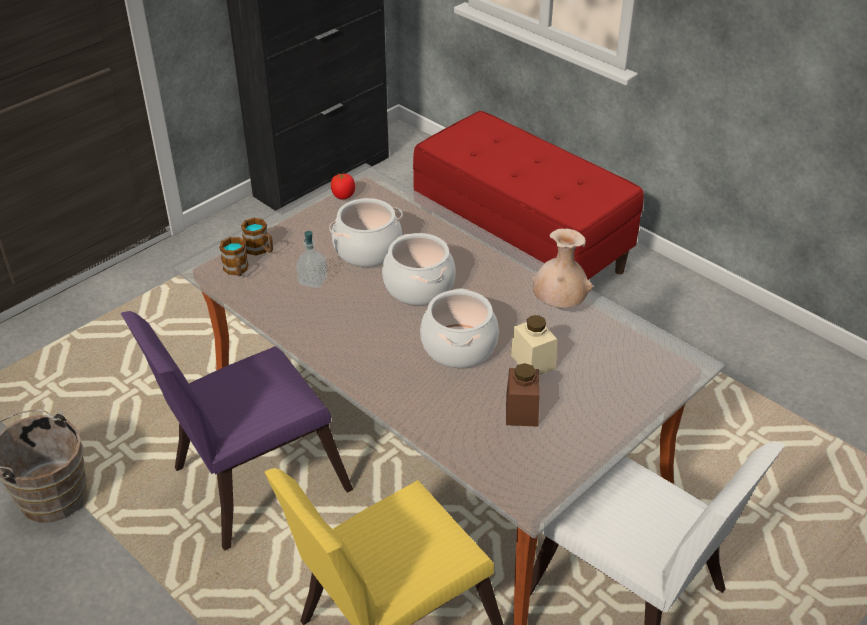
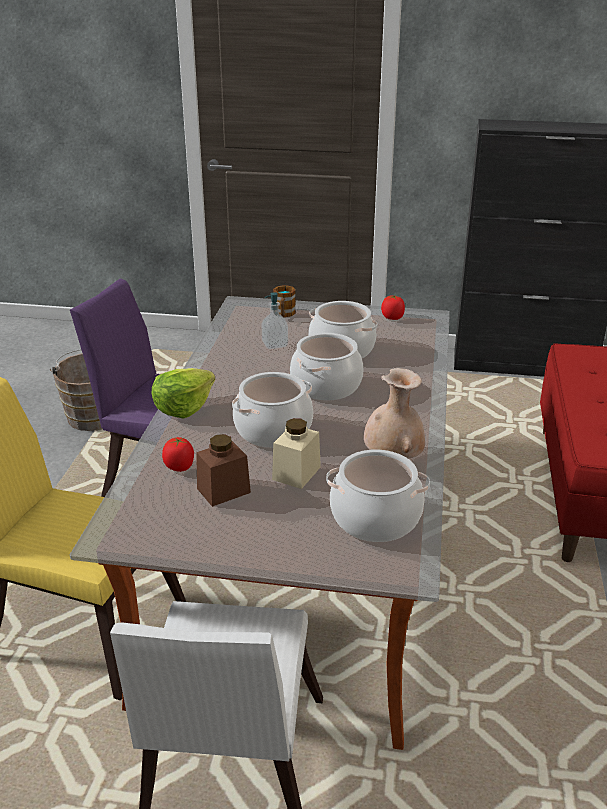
camera: 55 degrees right, 10 degrees down
(237, 270) = (250, 316): mug -> none
(367, 382) = (183, 407): none -> lettuce
(464, 422) = (179, 467): none -> tomato
(622, 350) = (375, 518): none -> cooking pot

